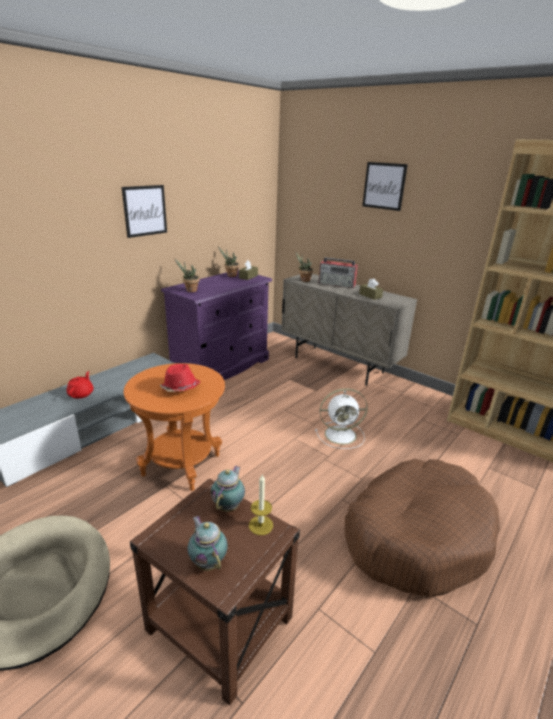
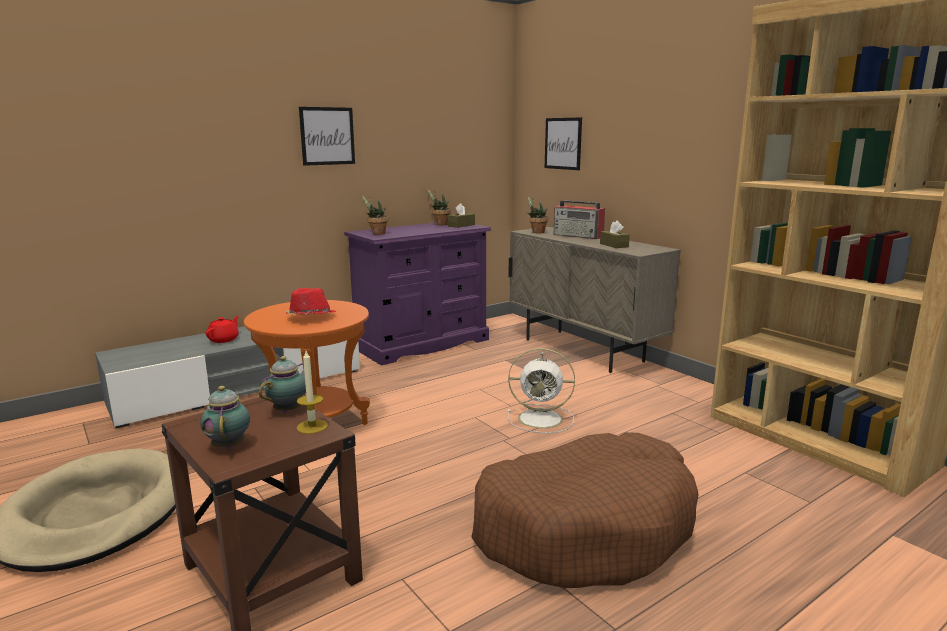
camera: 15 degrees right, 10 degrees down
(384, 186) = (632, 101): picture -> picture (563, 143)

